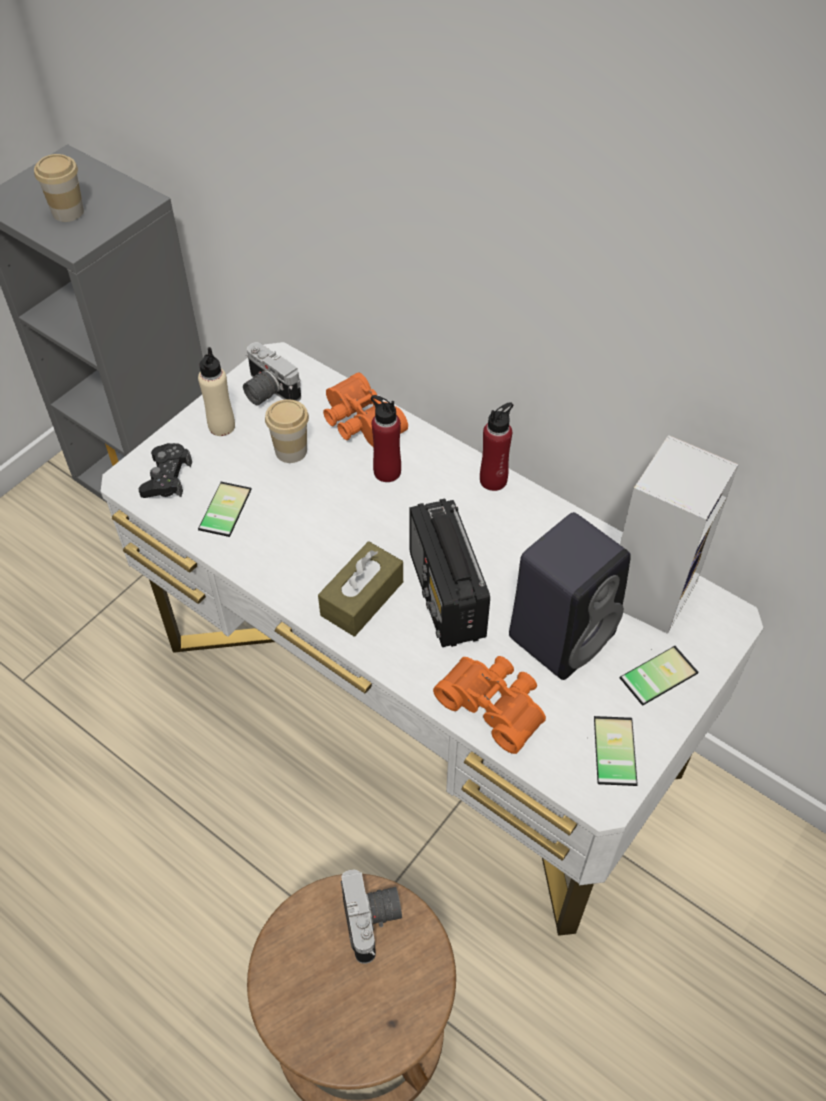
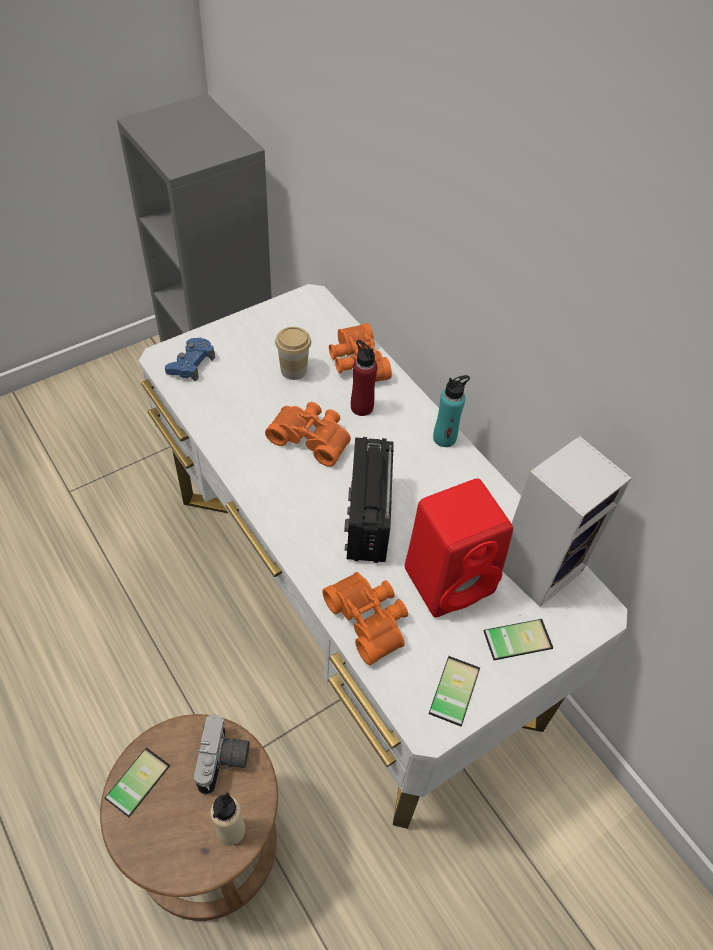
camera: 15 degrees right, 0 degrees up
(68, 212) = (184, 142): cup -> none
(167, 477) = (191, 364): black game controller -> blue game controller
(221, 426) = (249, 337): beige bottle -> beige bottle (231, 831)
(221, 508) = (222, 399): phone -> phone (135, 779)
(266, 391) = (294, 320): camera -> none
(345, 523) = (311, 437): none -> orange binoculars
(362, 598) = (299, 500): brown tissue box -> none
(493, 480) = (444, 438): red bottle -> turquoise bottle
(563, 633) = (451, 578): black speaker -> red speaker

